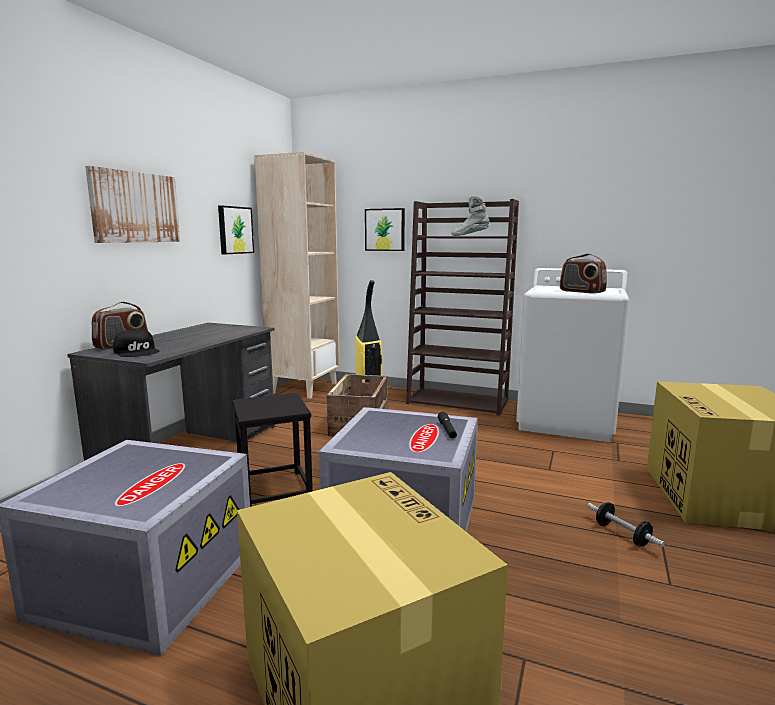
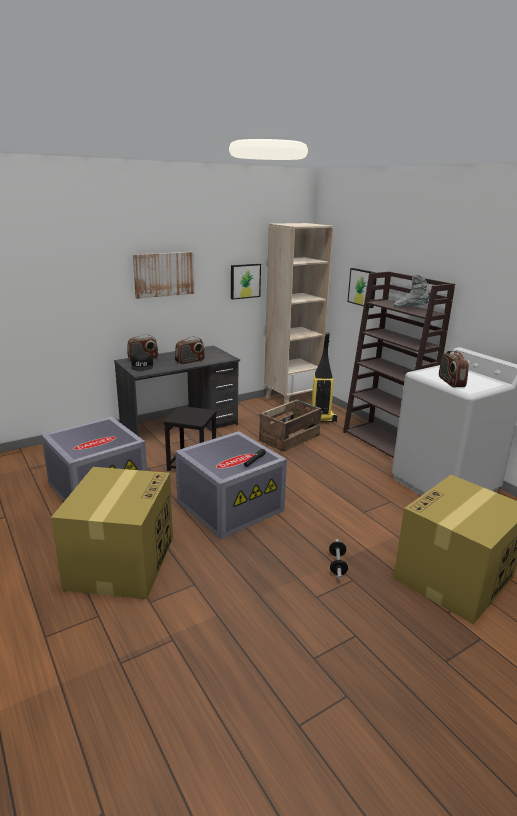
camera: 35 degrees right, 10 degrees up
(207, 337) = (190, 361): none -> radio

